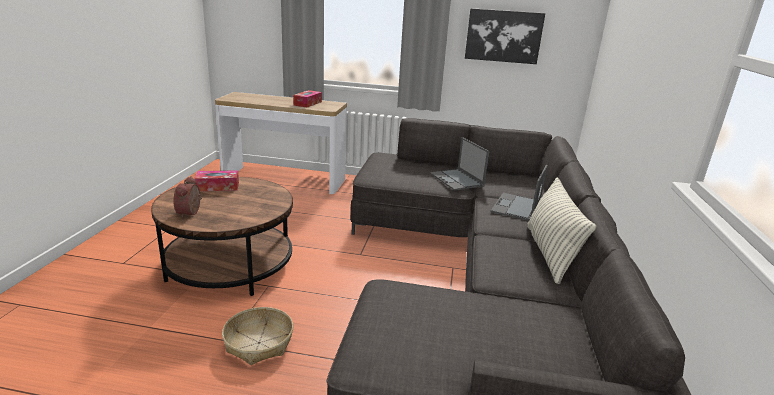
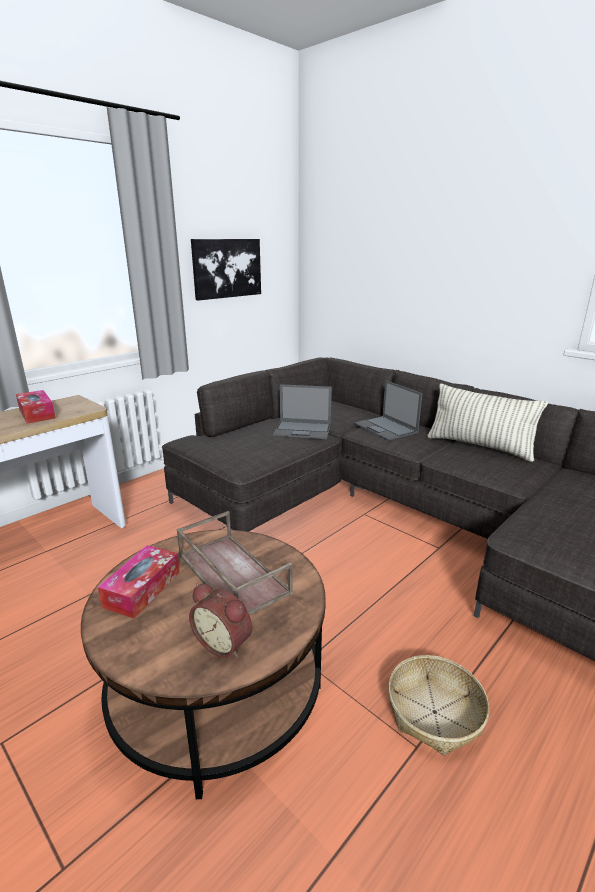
camera: 55 degrees left, 0 degrees up
(246, 201) = (231, 573): none -> brown tray

